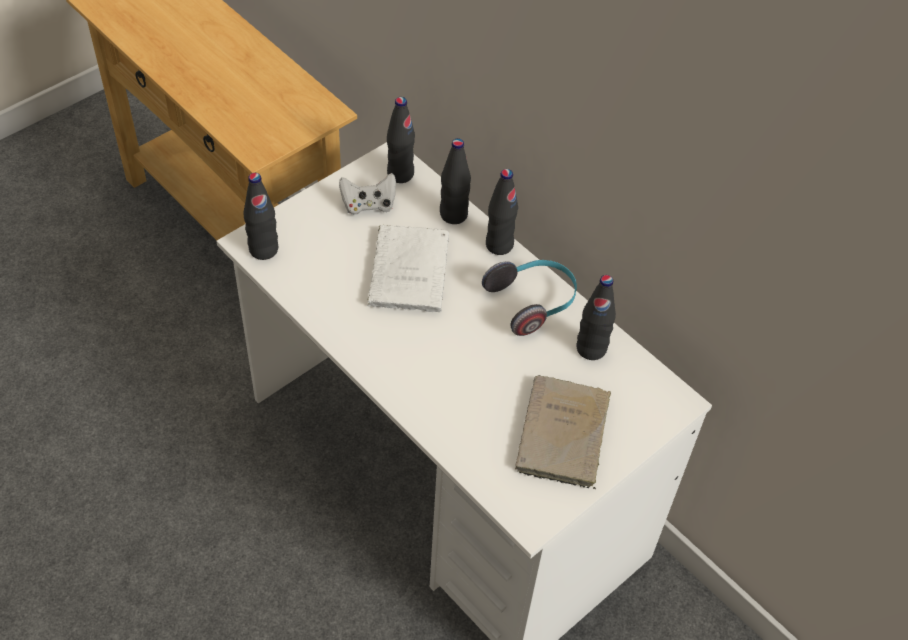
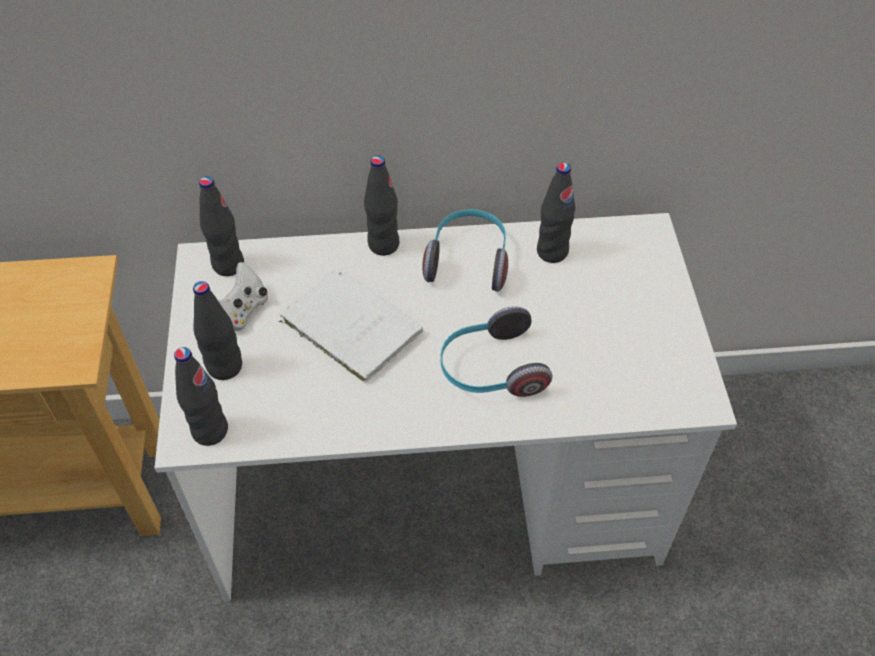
camera: 50 degrees left, 0 degrees up
(443, 371) = (490, 369): none -> headphones
(453, 215) = (317, 256): black bottle -> black bottle (225, 367)
(562, 437) = (629, 327): beige book -> none

